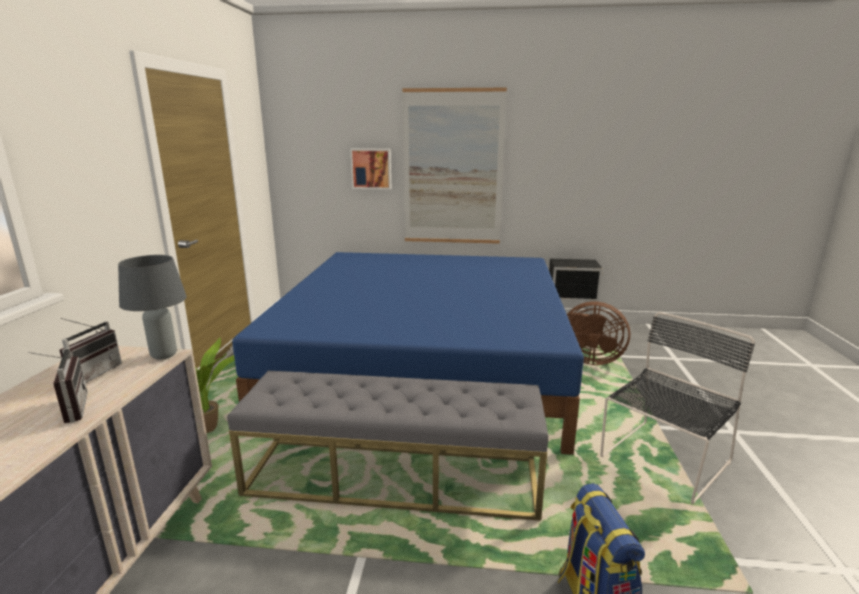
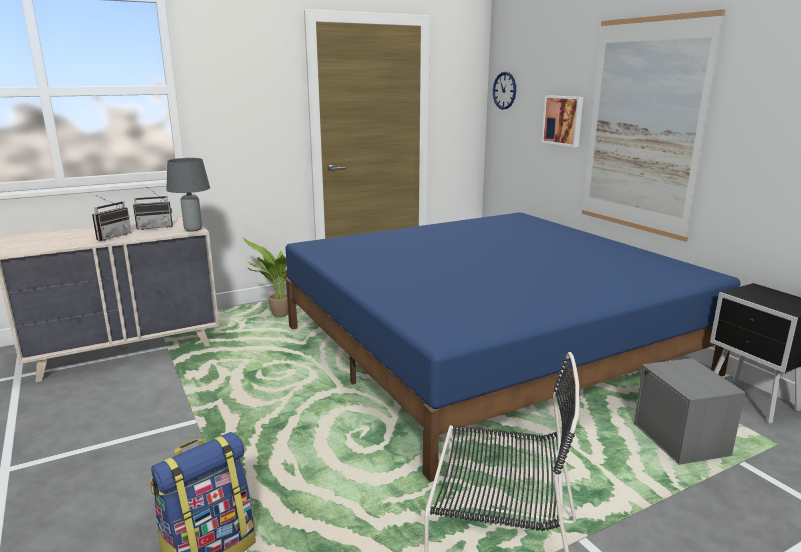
camera: 55 degrees right, 0 degrees up
(291, 145) = (504, 90): none -> wall clock
(394, 477) = (295, 399): grey bench -> none
(589, 359) = (682, 440): brown fan -> grey storage box

